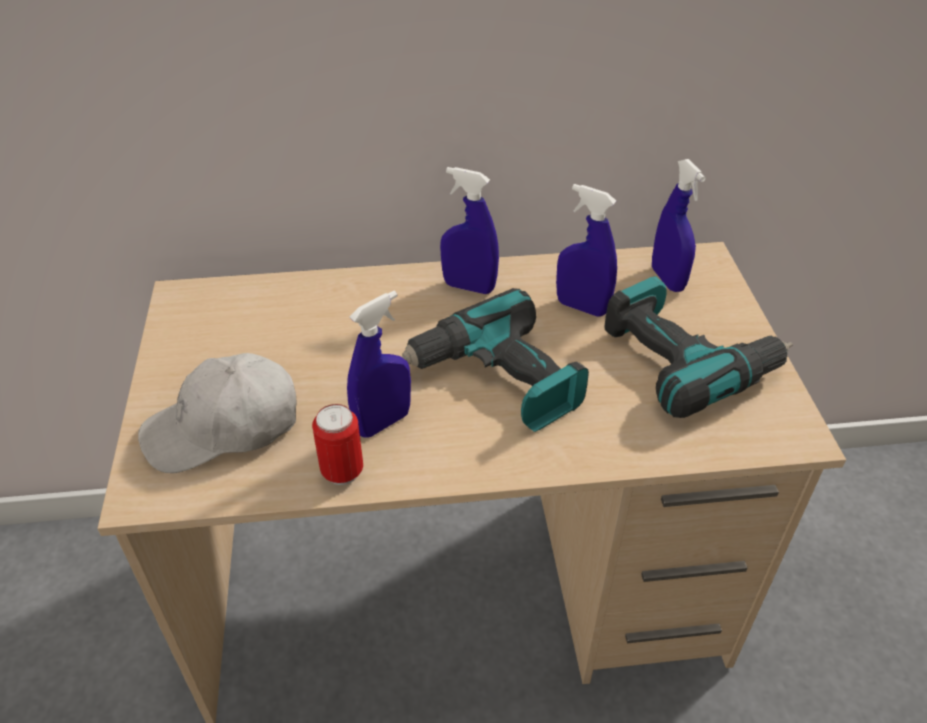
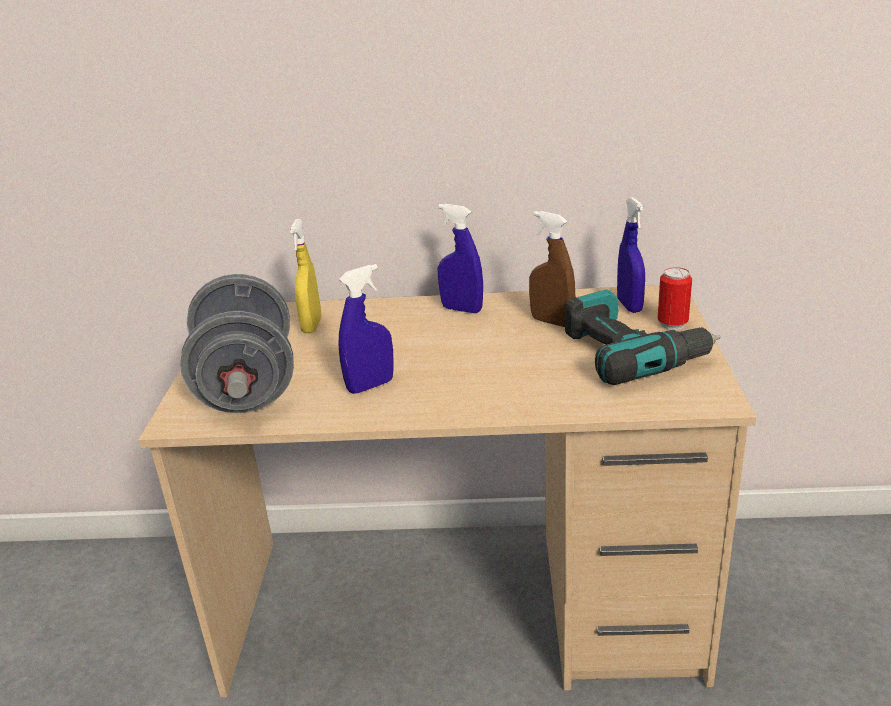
camera: 10 degrees right, 15 degrees down
(224, 428) = (247, 386): white cap -> grey dumbbell
(285, 318) = (312, 326): none -> yellow spray bottle
(342, 472) = (331, 413): can -> can (672, 324)
(497, 380) = (469, 363): power drill -> none
(581, 307) = (551, 322): blue spray bottle -> brown spray bottle

